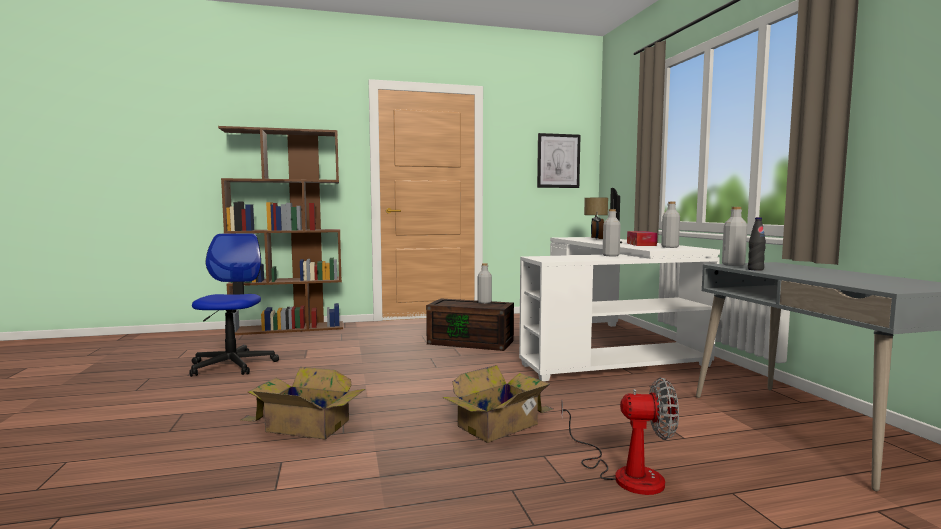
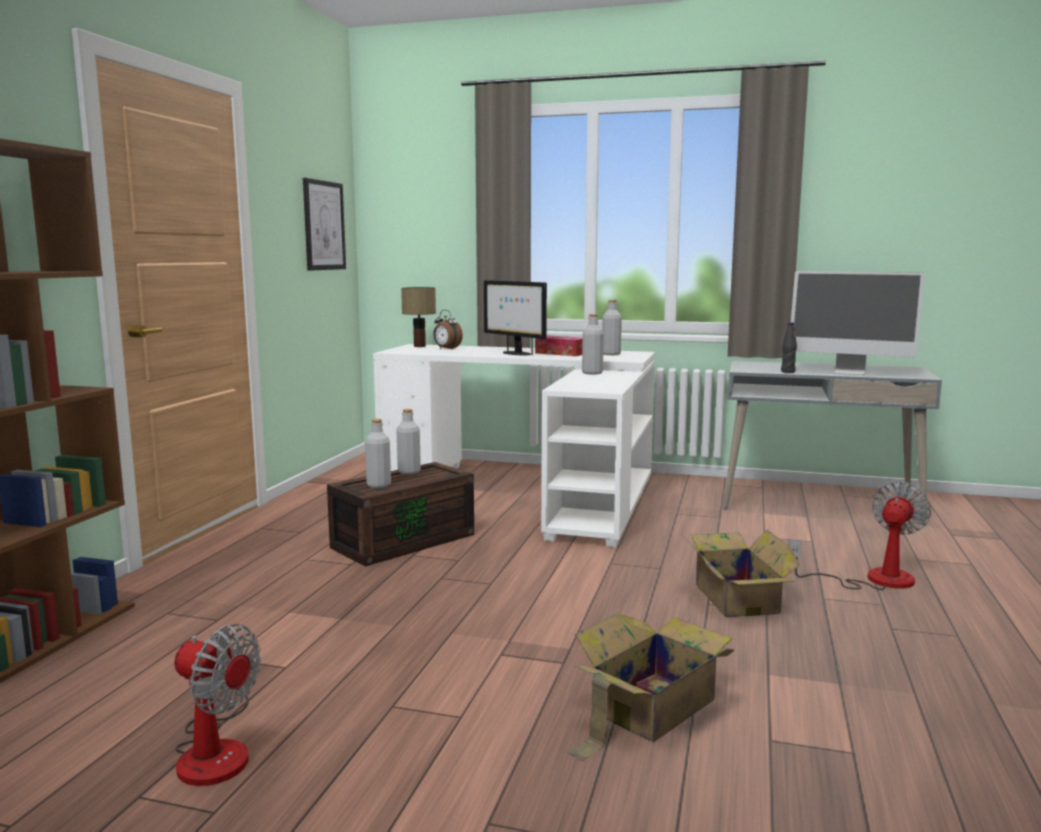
camera: 60 degrees left, 5 degrees up
(232, 365) = (216, 749): office chair -> fan
(733, 265) = (747, 369): grey bottle -> grey bottle (378, 485)
(824, 277) = (849, 372): none -> monitor

